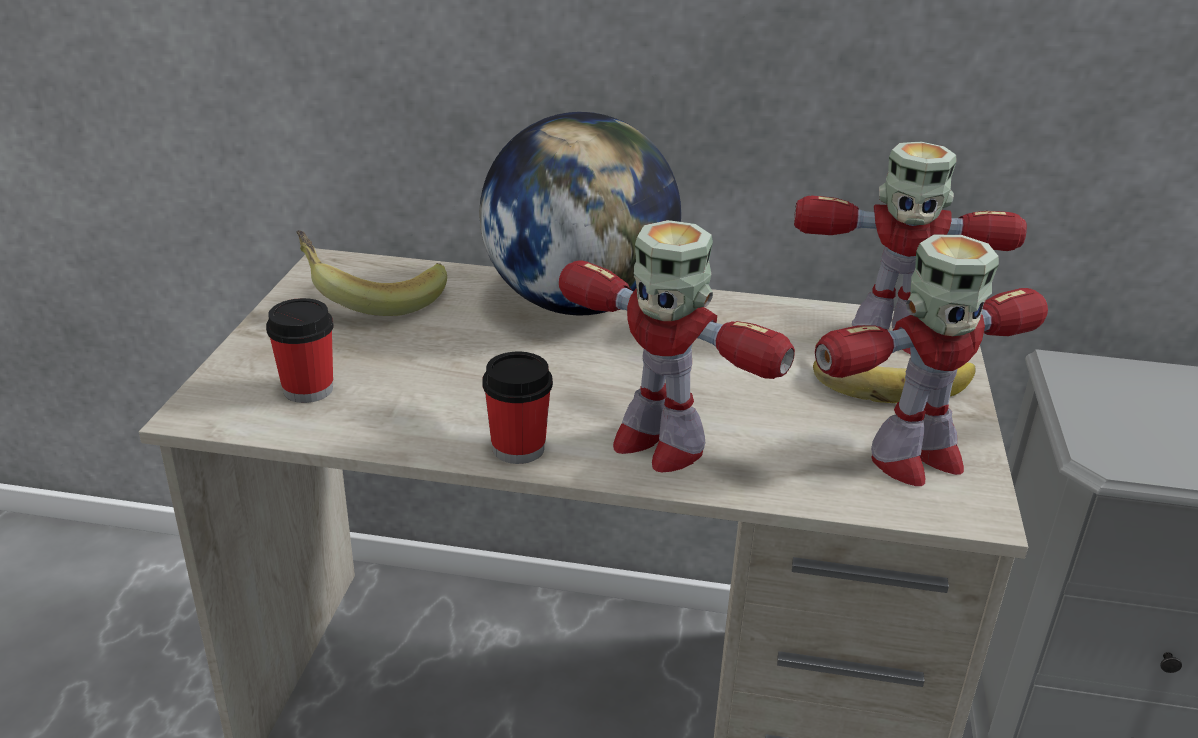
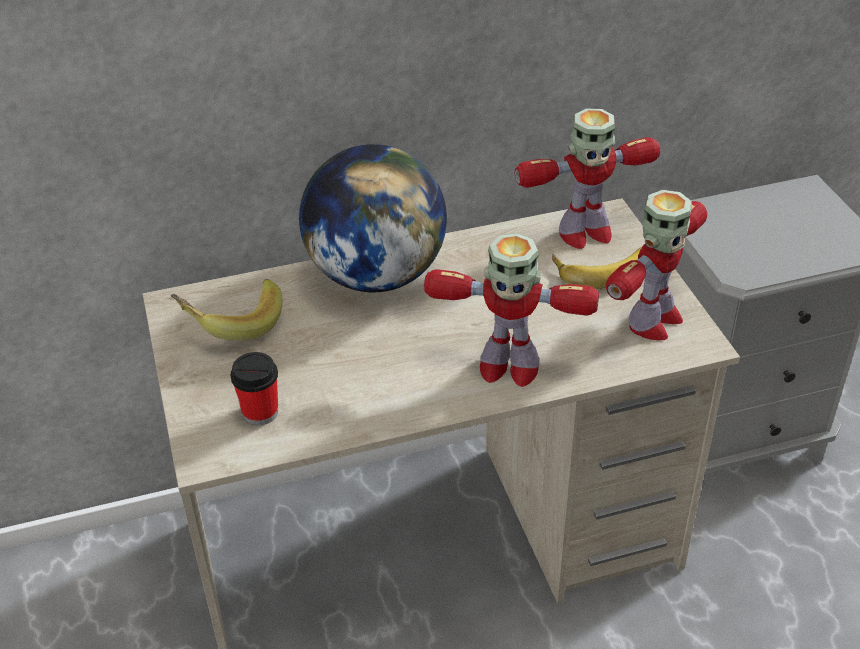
camera: 25 degrees left, 10 degrees up
(518, 448) = (430, 403): cup -> none

